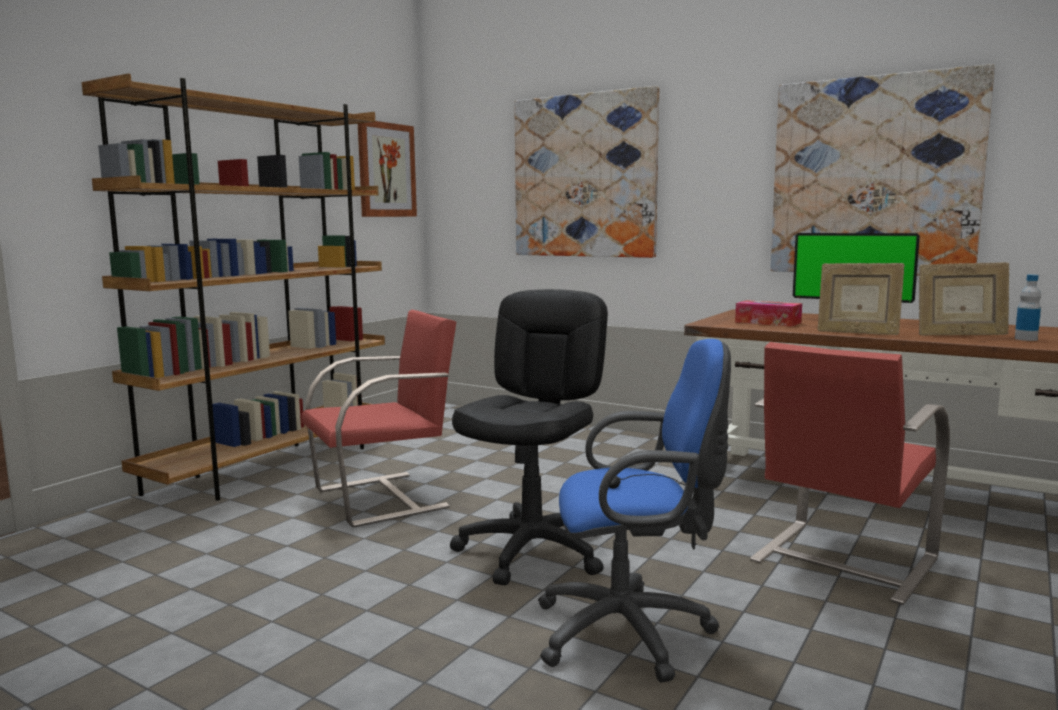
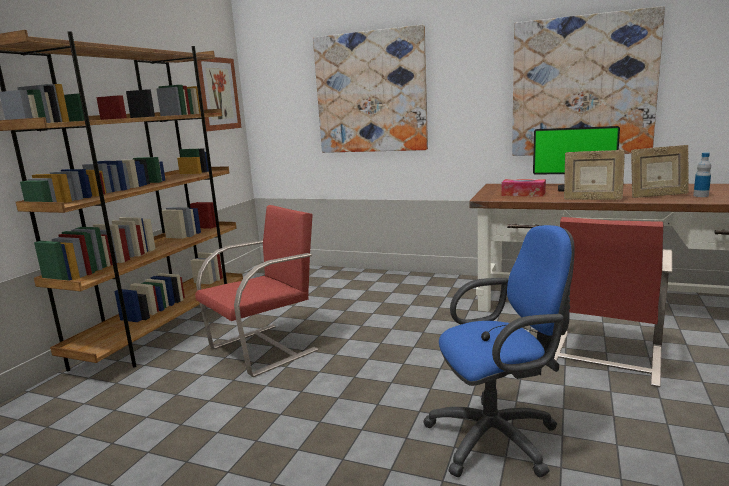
camera: 10 degrees left, 5 degrees up
(533, 551) = (396, 379): black office chair -> none

